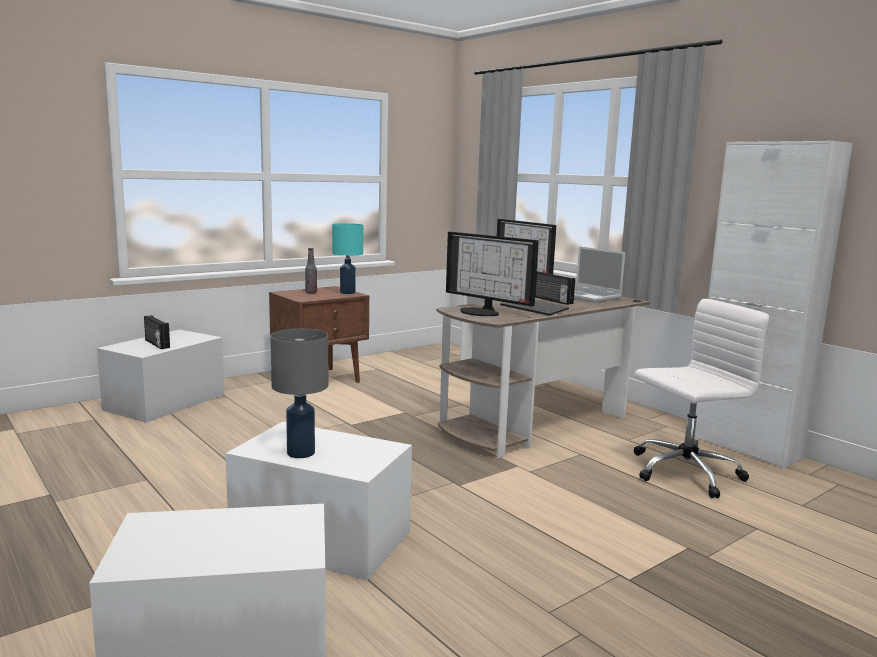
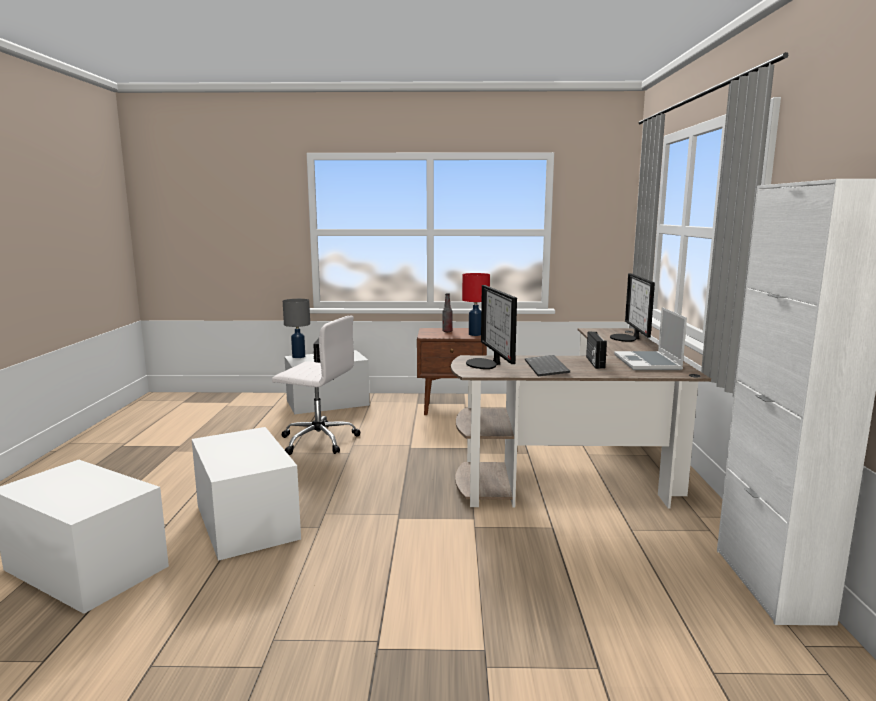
camera: 40 degrees right, 0 degrees up
(300, 453) = (223, 450): grey table lamp -> grey table lamp (298, 356)
(347, 292) = (475, 334): turquoise table lamp -> red table lamp
(683, 472) = (629, 581): white office chair -> white office chair (317, 440)

